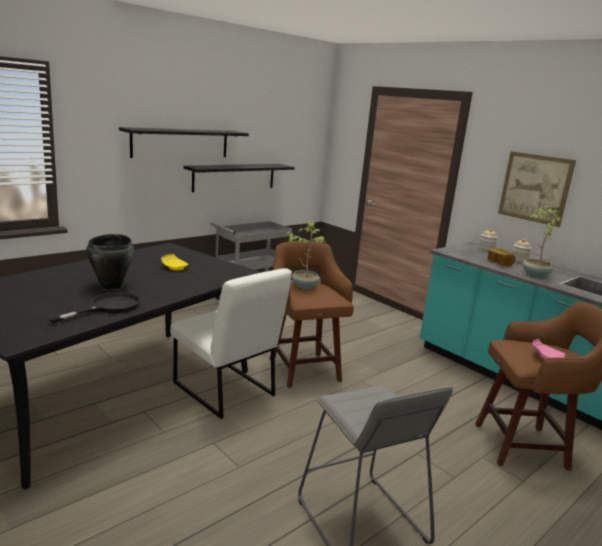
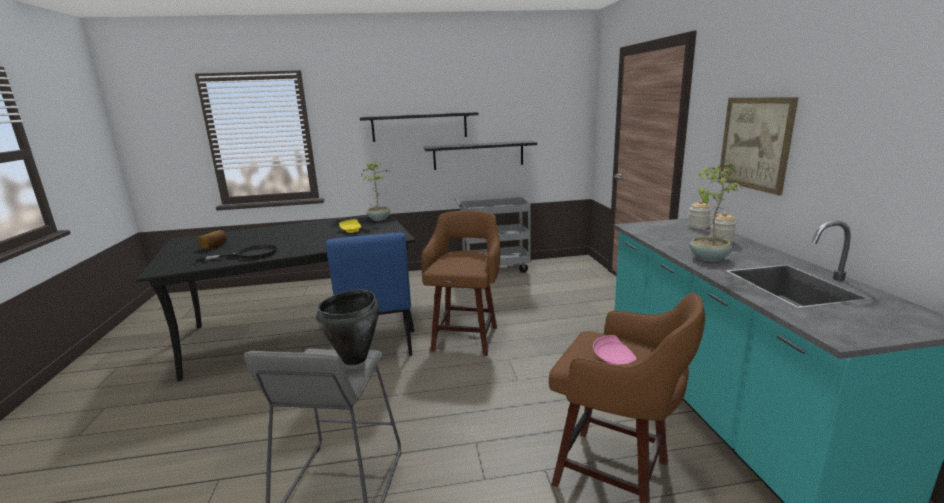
camera: 35 degrees right, 0 degrees up
(112, 286) = (281, 241): black cooking pot -> black cooking pot (355, 359)
(225, 390) = (378, 343): white chair -> blue chair
(304, 286) = (460, 254): potted plant -> potted plant (379, 219)
(500, 263) = (681, 242): bread -> bread (215, 246)

